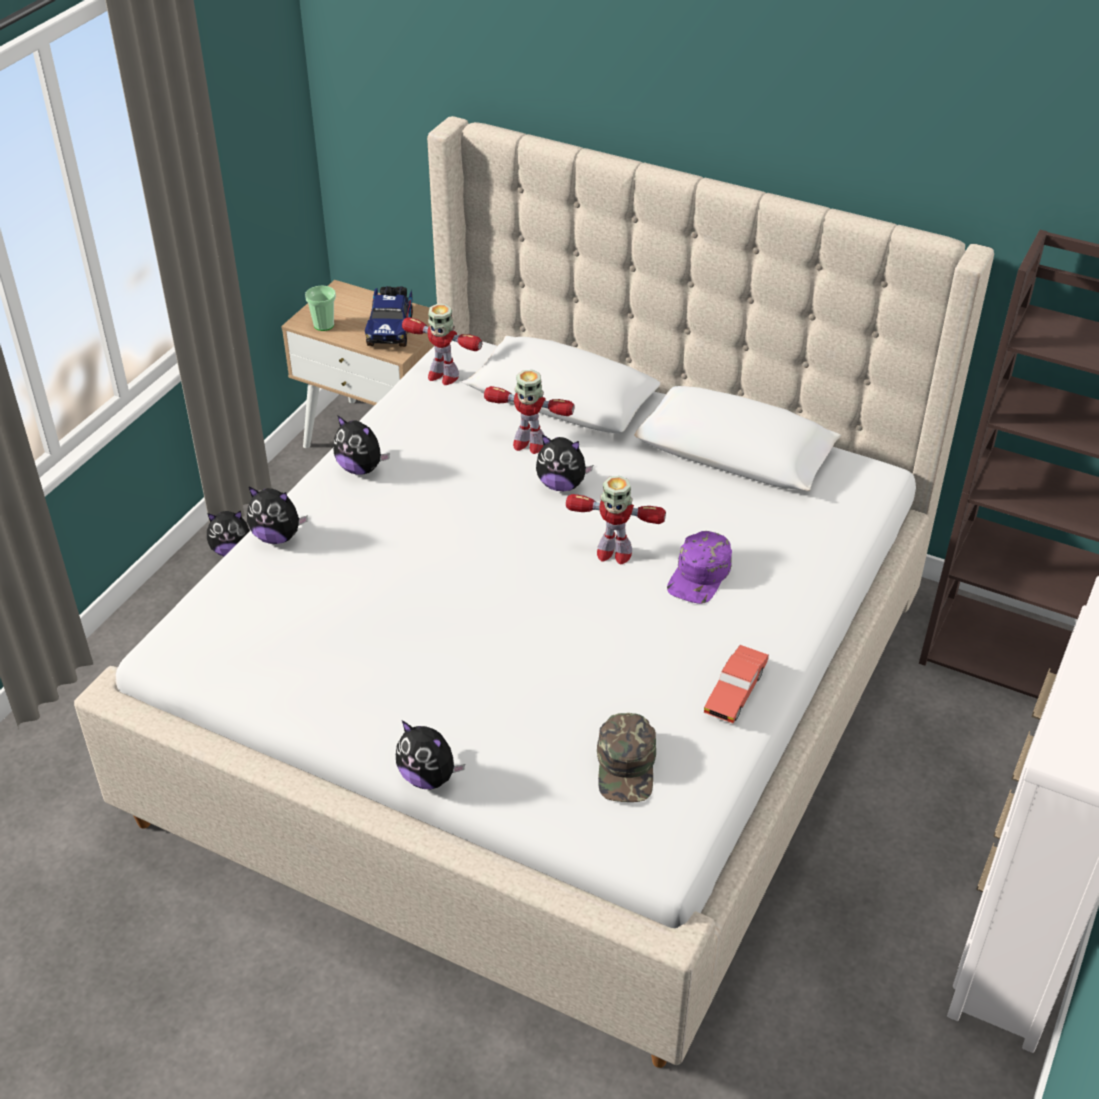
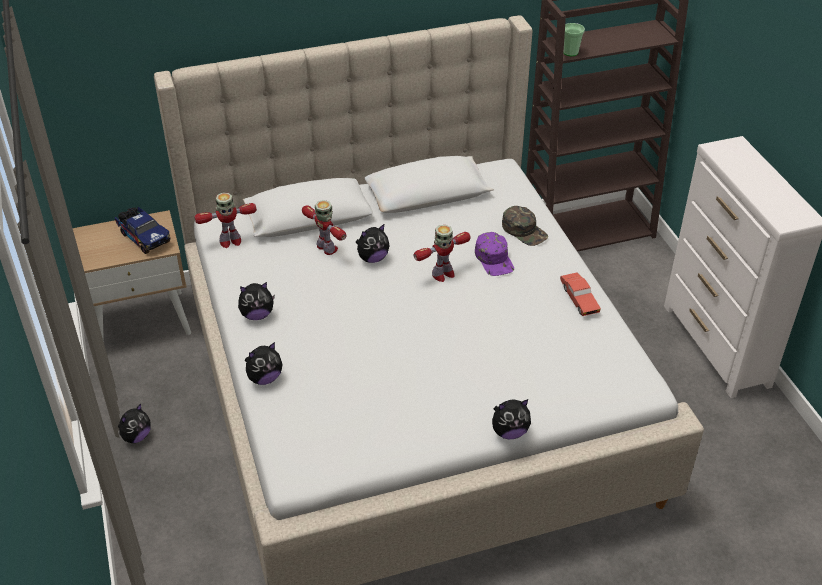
camera: 45 degrees left, 0 degrees up
(324, 325) = (99, 258): cup -> cup (570, 52)
(528, 444) = (327, 248): toy robot -> toy robot turned 105 degrees counterclockwise
(627, 766) = (582, 362): green cap -> green cap (524, 230)

